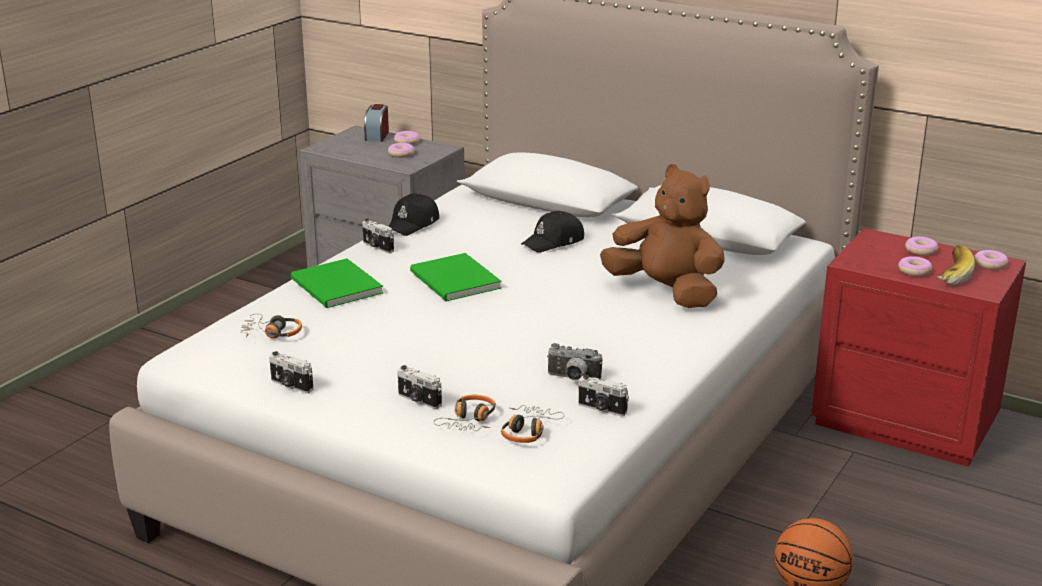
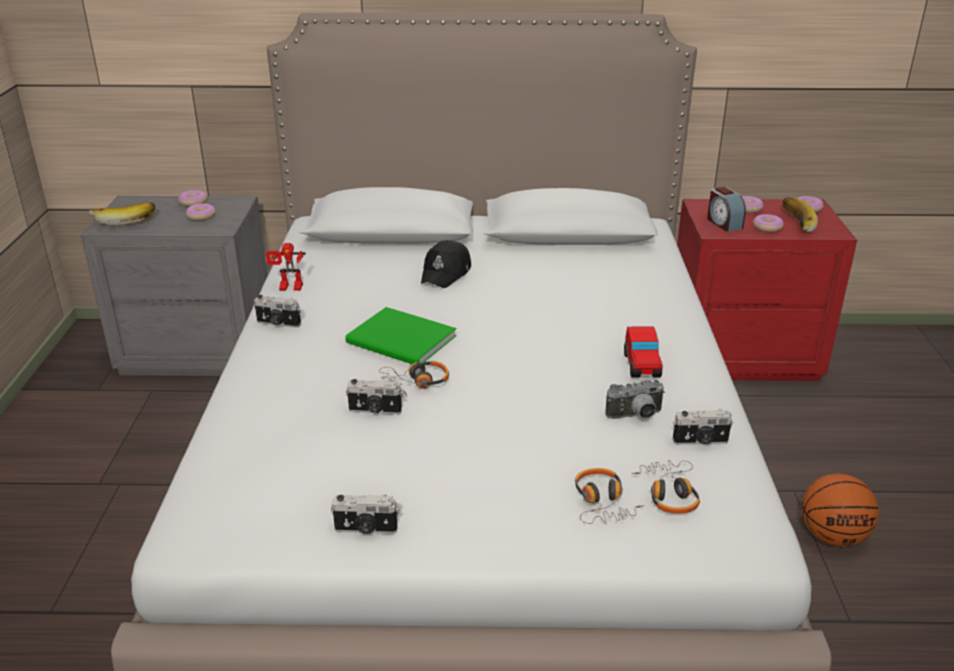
camera: 30 degrees left, 5 degrees up
(272, 333) = (274, 466): headphones -> headphones (416, 383)
(336, 287) = (285, 384): green book -> none
(341, 145) = (125, 220): none -> banana
(377, 136) = (154, 202): alarm clock -> alarm clock (723, 223)
(413, 224) = (288, 288): black cap -> toy robot
(418, 400) = (523, 497): camera -> camera (375, 411)
(628, 348) = (642, 366): none -> toy car
(666, 292) = (602, 298): brown plush toy -> none

